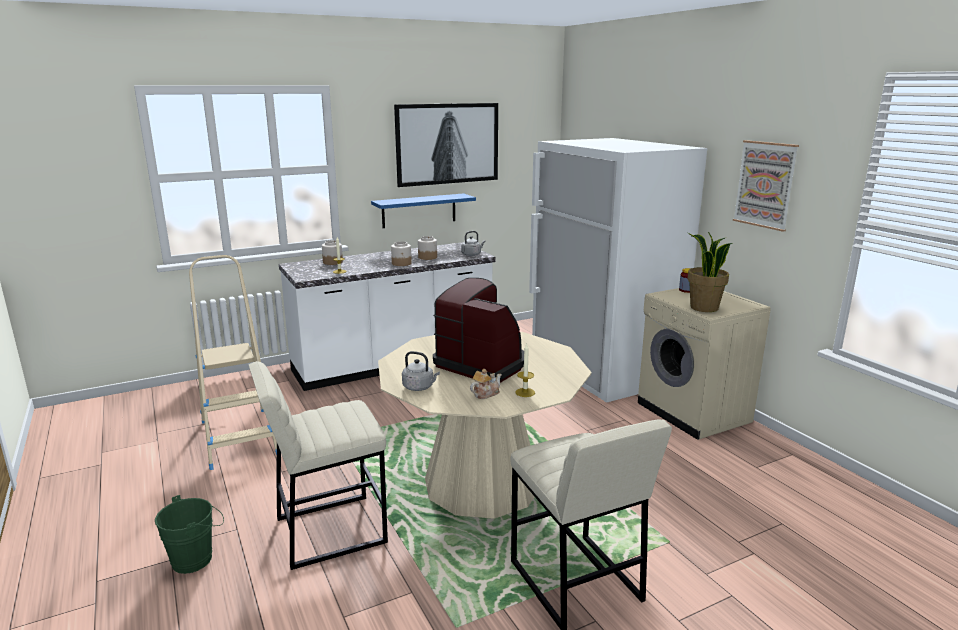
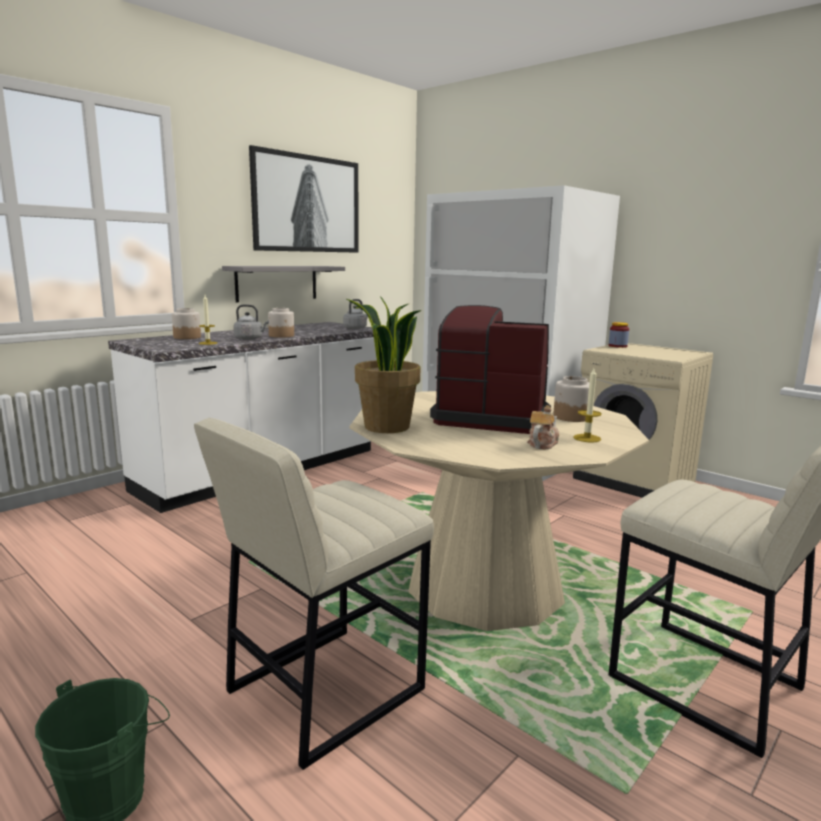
camera: 20 degrees left, 5 degrees down
(239, 437) = (91, 584): beige step ladder -> none
(419, 210) = (277, 283): blue shelf -> grey shelf
(419, 387) = (447, 446): grey kettle -> grey kettle (250, 338)
(427, 257) = (306, 331): jar -> jar (571, 417)
(703, 308) = (658, 355): potted plant -> potted plant (386, 427)
(765, 184) = (697, 224): picture -> none

